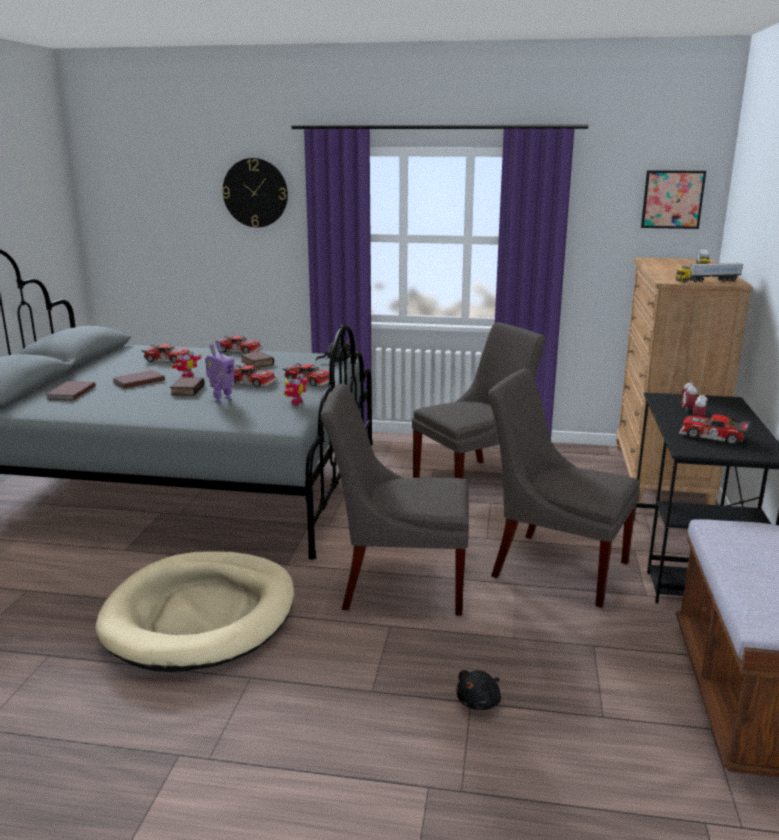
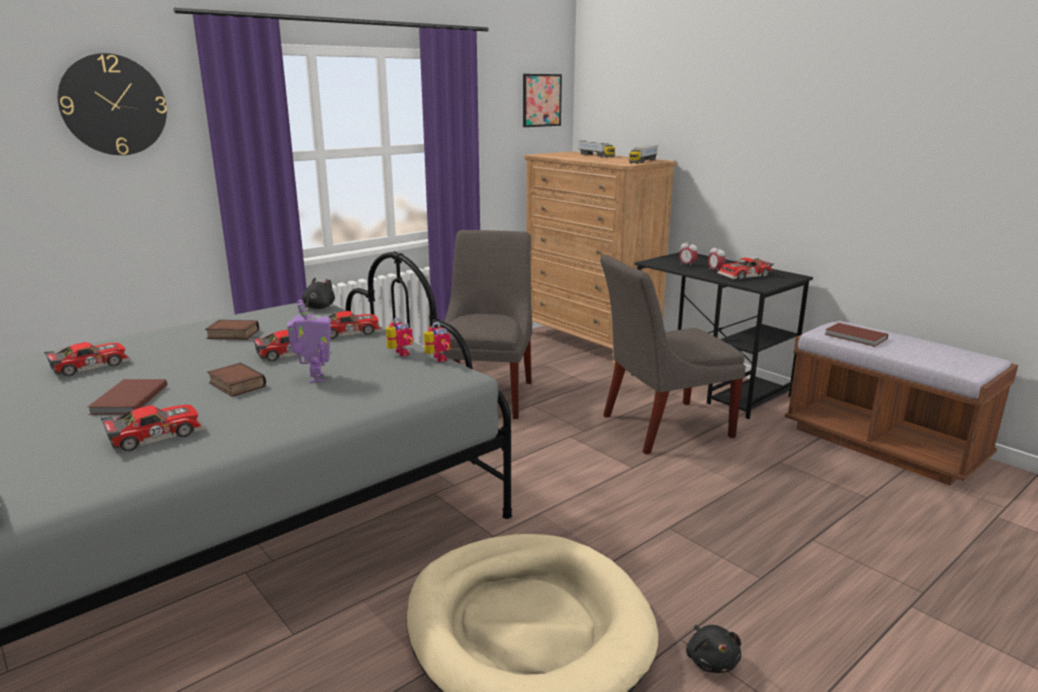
camera: 50 degrees left, 0 degrees up
(70, 393) = (56, 450): brown book -> brown book (855, 337)
(185, 376) = (183, 373): toy robot -> toy robot (436, 359)
(240, 350) = (165, 329): toy car -> toy car (155, 434)
(398, 583) = (605, 495): grey chair -> none
(480, 702) = (815, 535): black plush toy -> black plush toy (711, 660)

